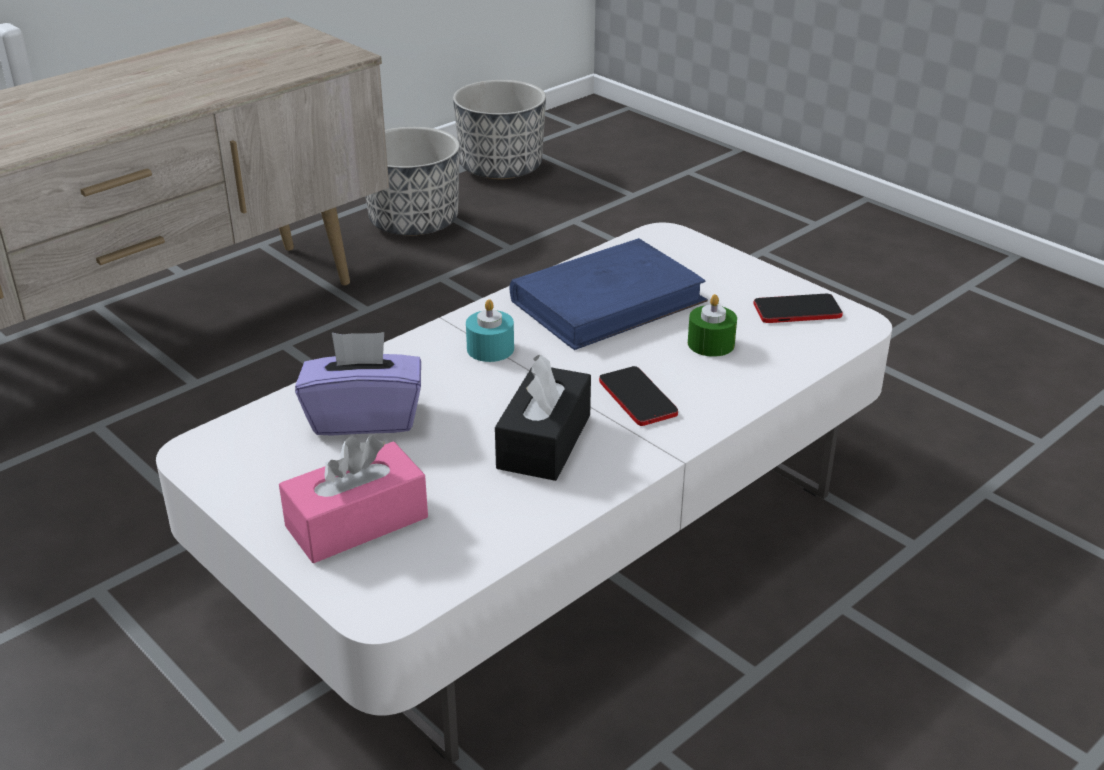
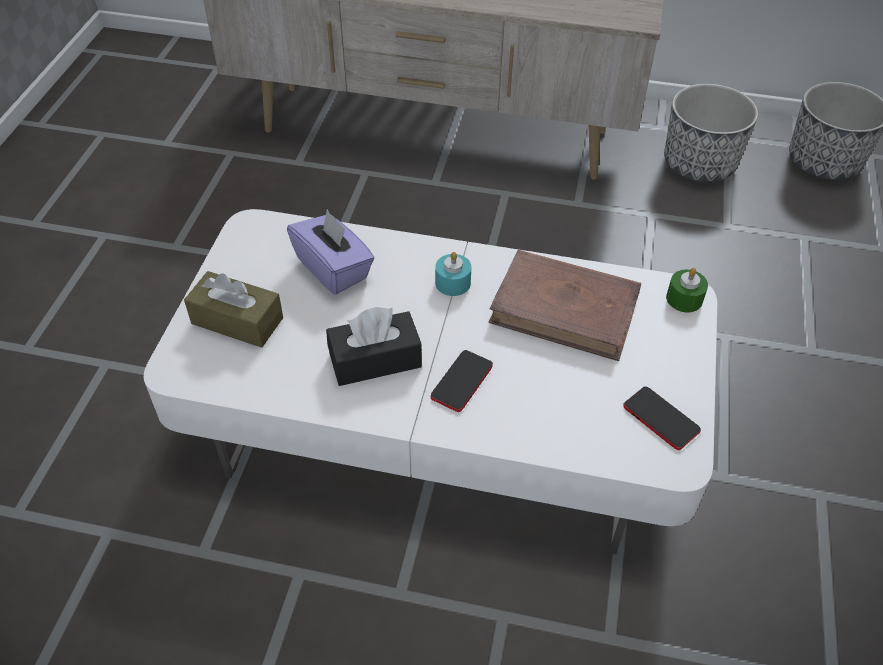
camera: 55 degrees right, 15 degrees up
(357, 522) = (237, 321): pink tissue box -> brown tissue box
(608, 301) = (565, 309): blue book -> brown book
(711, 343) = (565, 389): green candle -> green candle (684, 299)

